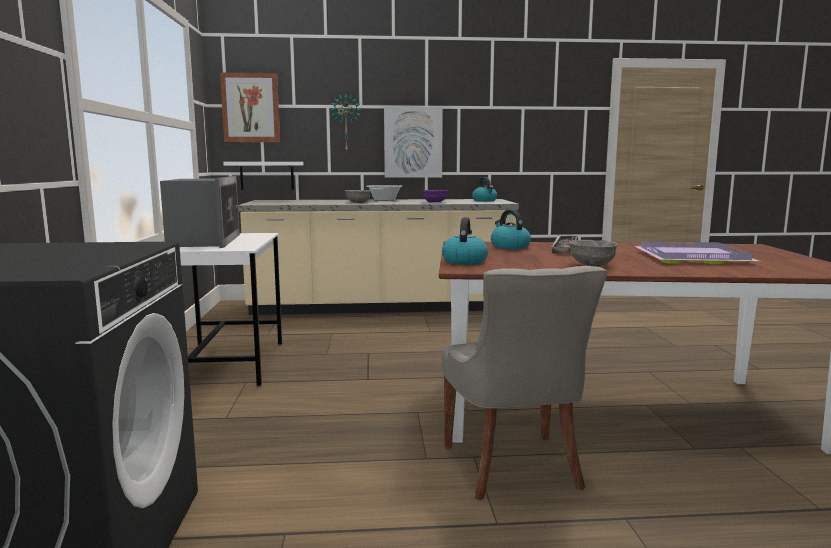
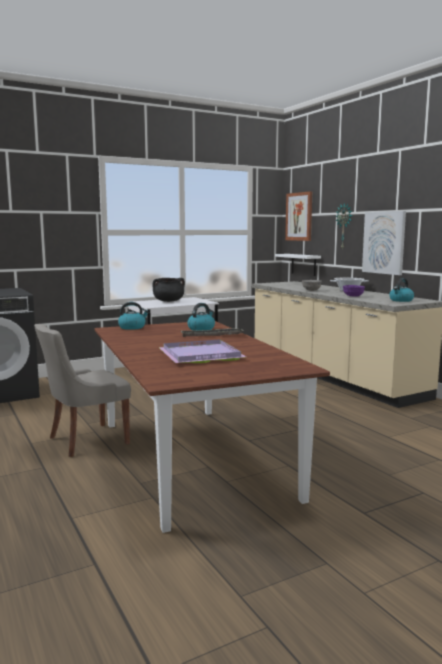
camera: 65 degrees right, 0 degrees up
(205, 241) = (168, 301): microwave -> black cooking pot
(591, 264) = (142, 341): grey bowl -> none

